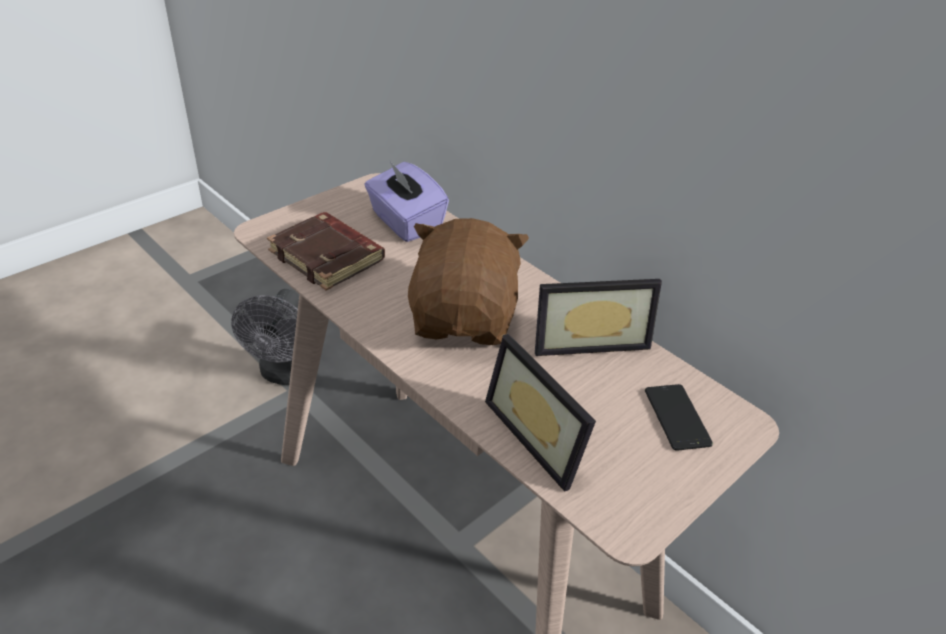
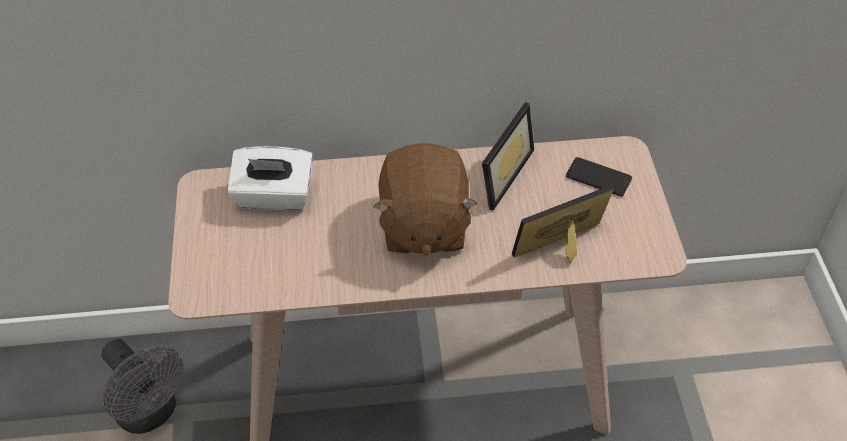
camera: 50 degrees left, 10 degrees up
(328, 257) = (275, 267): brown book -> none
(405, 222) = (274, 197): purple tissue box -> white tissue box
(464, 319) = (423, 226): brown plush toy -> brown plush toy turned 135 degrees counterclockwise
(542, 435) = (564, 250): picture frame -> picture frame turned 150 degrees clockwise

